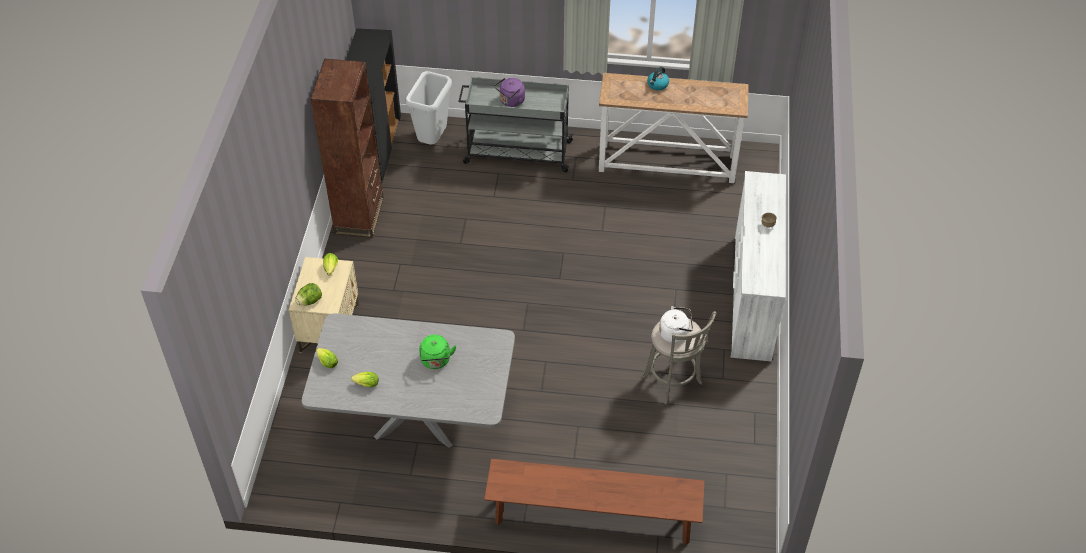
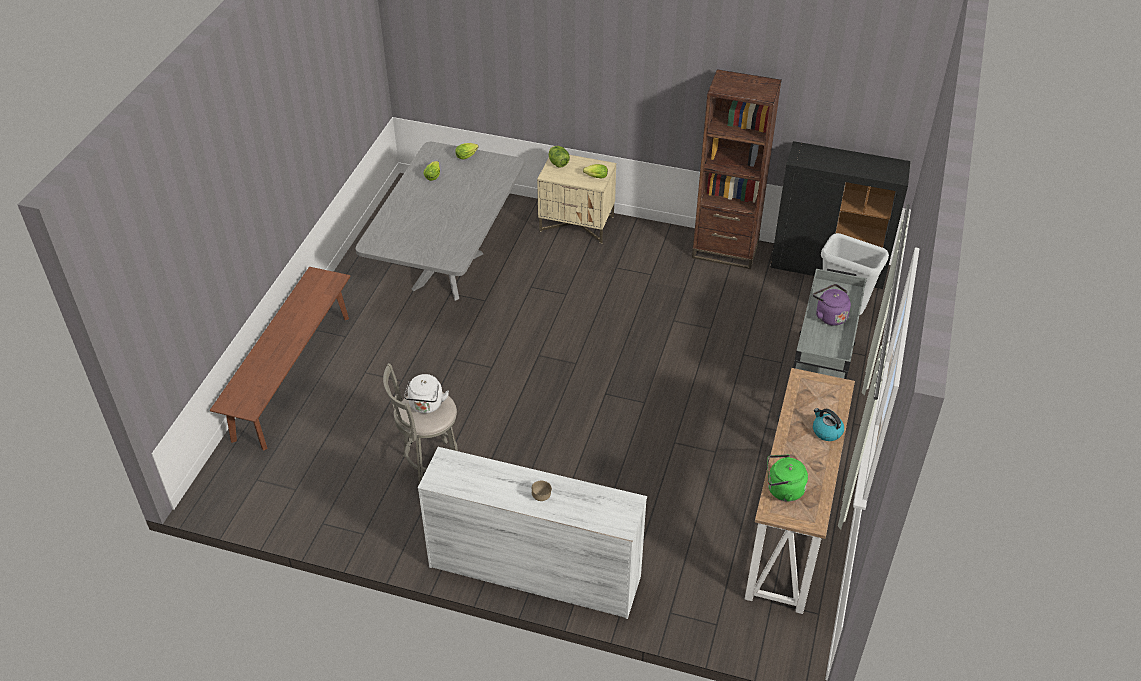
camera: 100 degrees right, 5 degrees down
(436, 361) = (443, 218): green kettle -> green kettle (782, 490)

